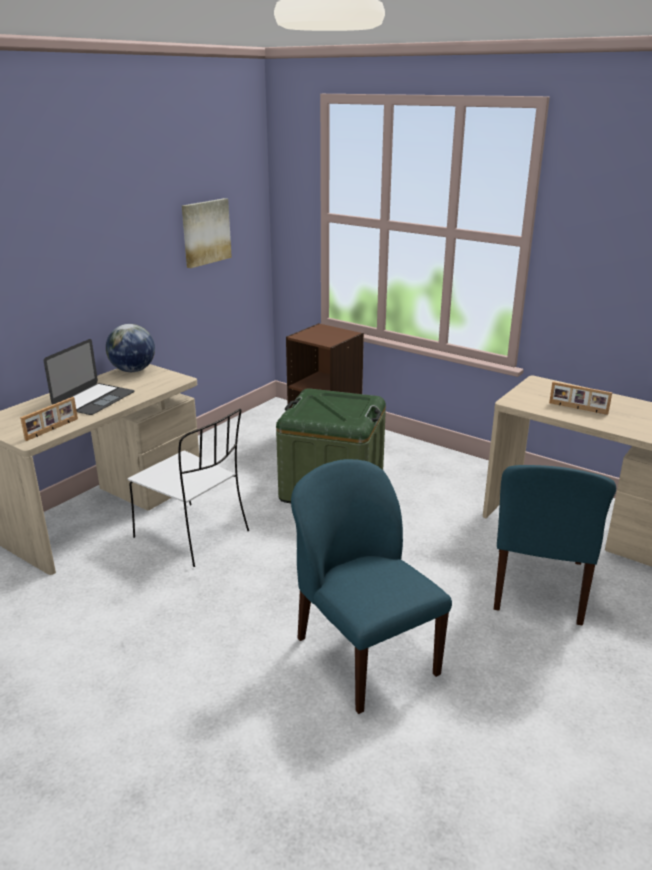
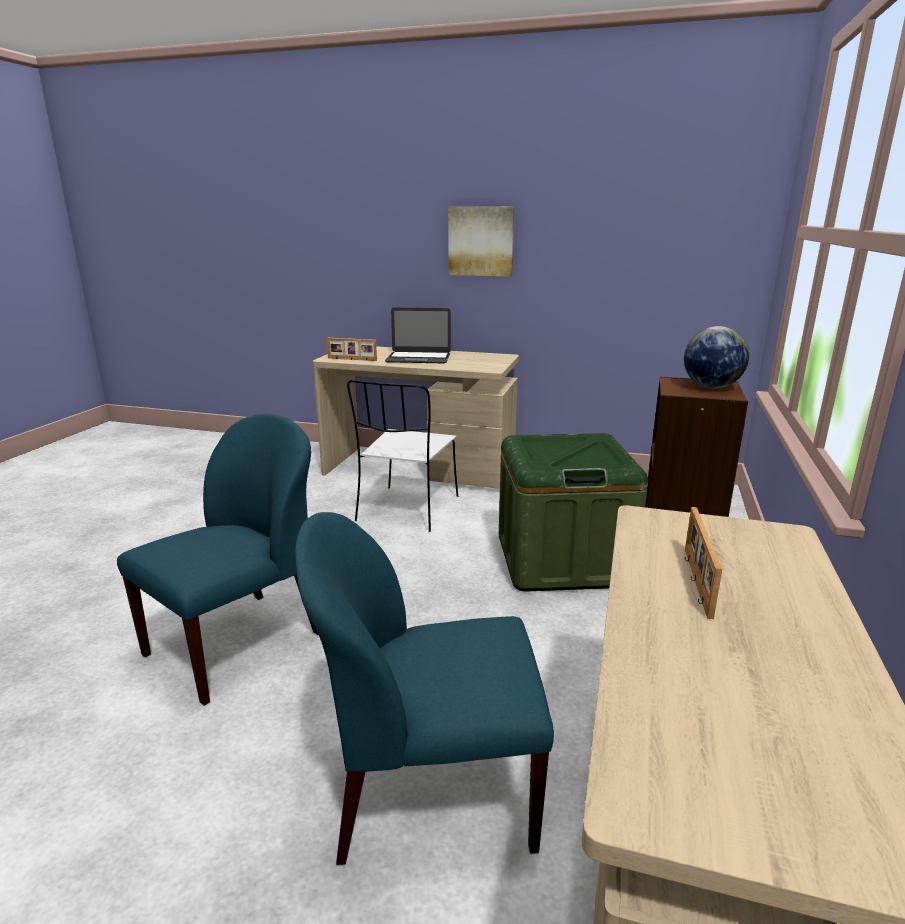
camera: 70 degrees right, 5 degrees down
(133, 370) = (492, 356): globe -> globe (711, 387)
(205, 232) = (650, 239): picture -> picture (481, 241)

